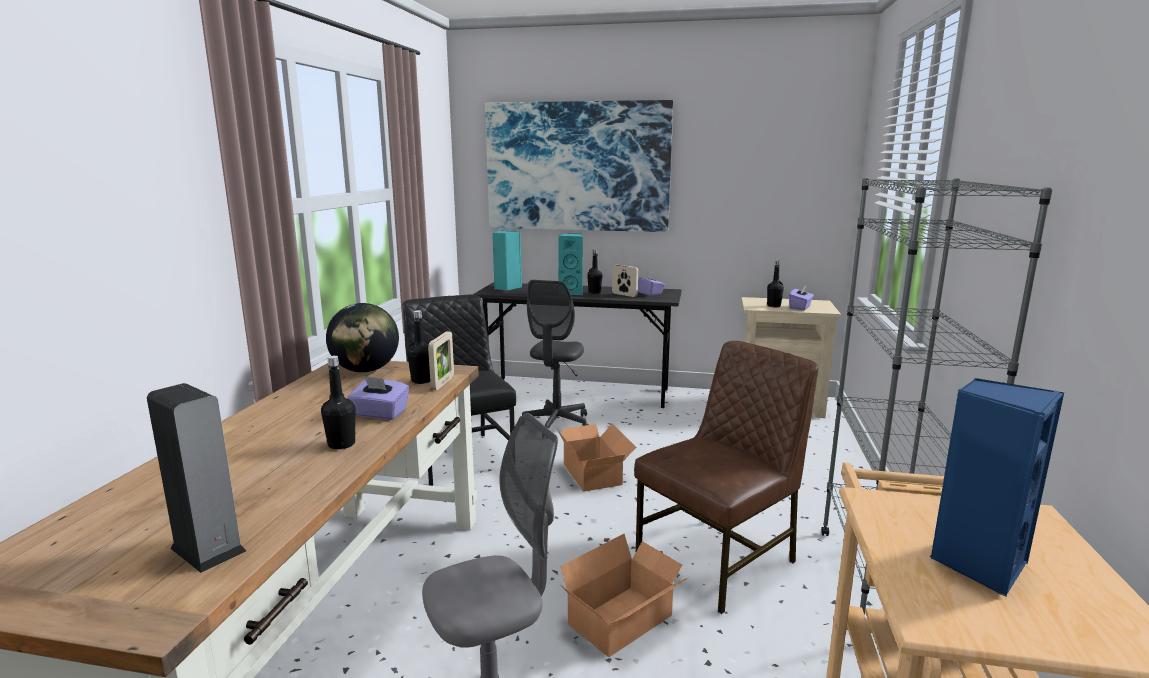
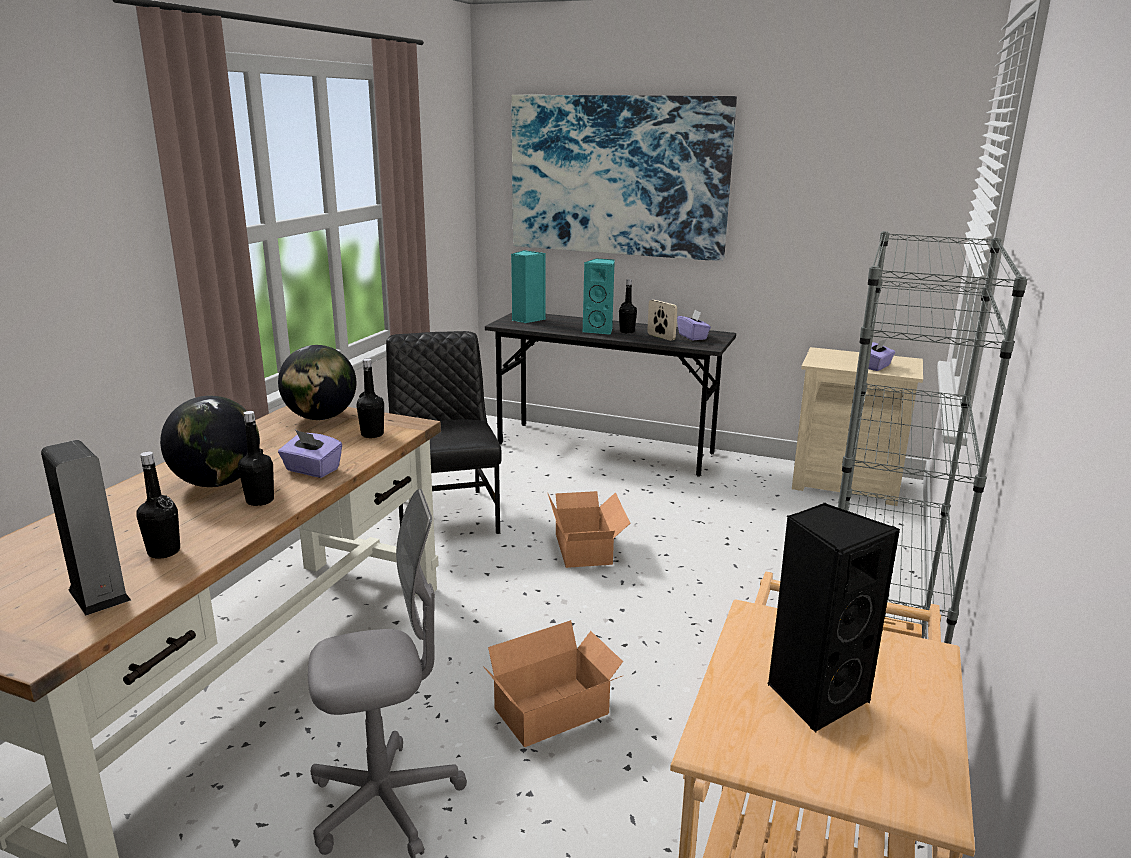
camera: 10 degrees right, 5 degrees up
(290, 432) = (217, 483): none -> globe
(443, 383) = (392, 439): picture frame -> none
(556, 424) = (565, 485): grey office chair -> none
(719, 559) = (688, 660): brown chair -> none
(773, 306) = (842, 362): black bottle -> black bottle (164, 552)
(977, 563) = (815, 696): blue speaker -> black speaker

